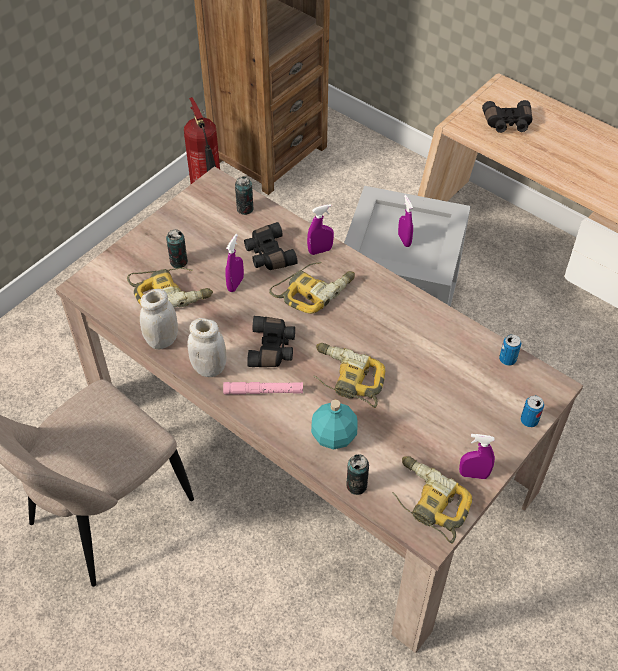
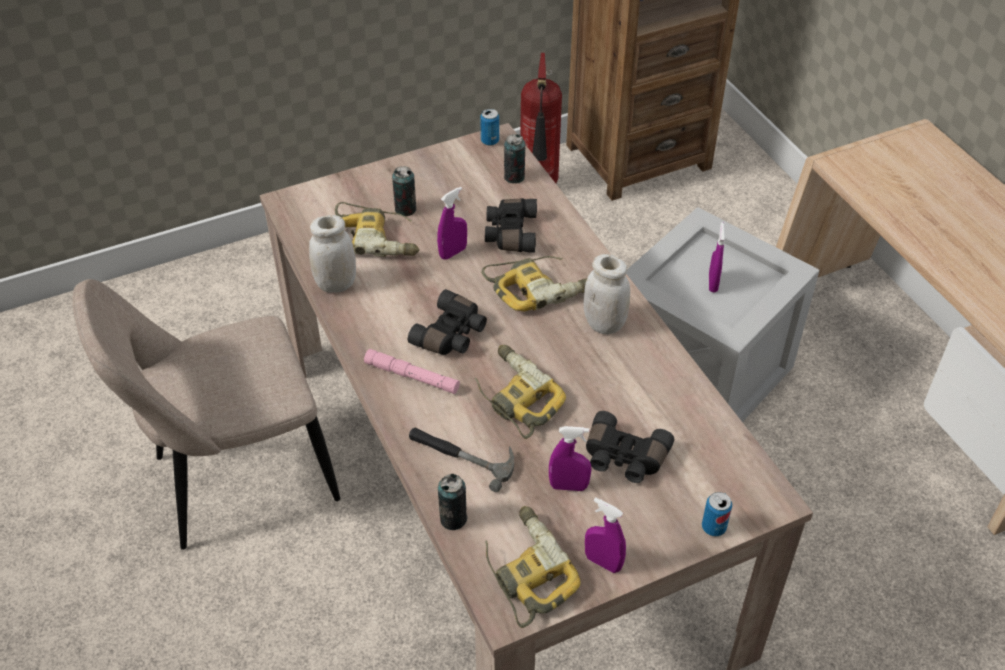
camera: 25 degrees right, 5 degrees down
(209, 368) = (368, 330): white jar -> white jar (604, 324)
(320, 250) = (573, 248): purple spray bottle -> purple spray bottle (568, 486)
(334, 436) = (461, 455): turquoise bottle -> hammer
(507, 123) = (902, 179): black binoculars -> black binoculars (624, 458)
(507, 359) = (729, 446): can -> can (490, 141)

